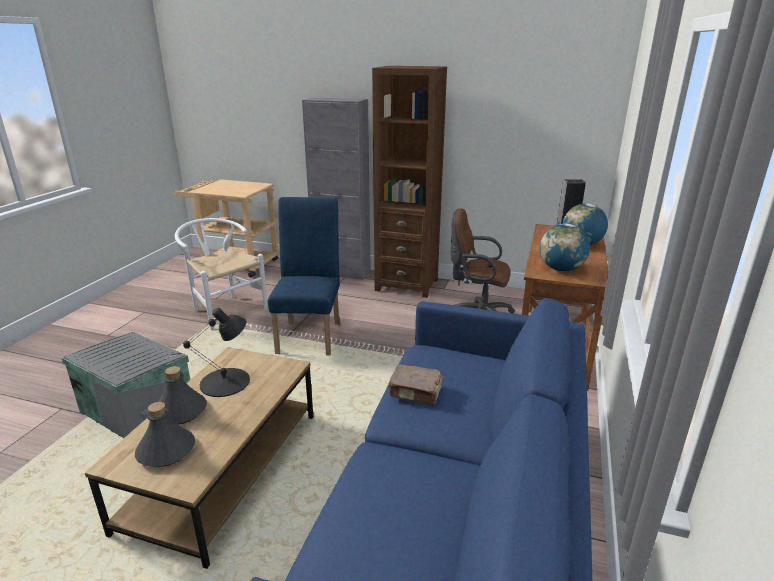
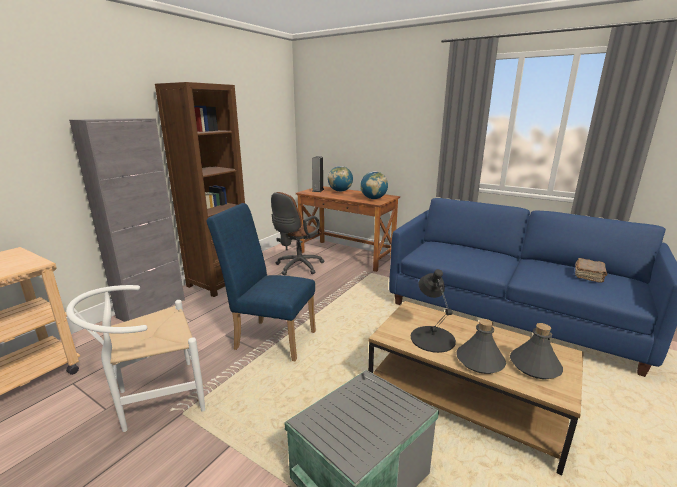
camera: 75 degrees left, 5 degrees down
(416, 393) = (468, 262): brown book -> brown book (589, 276)

